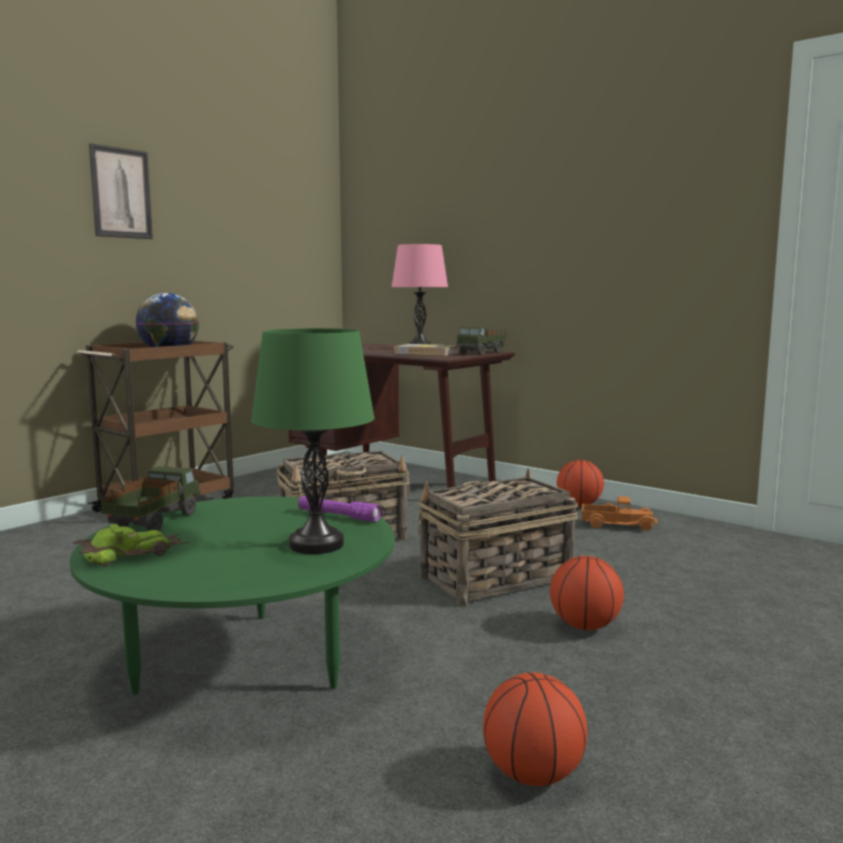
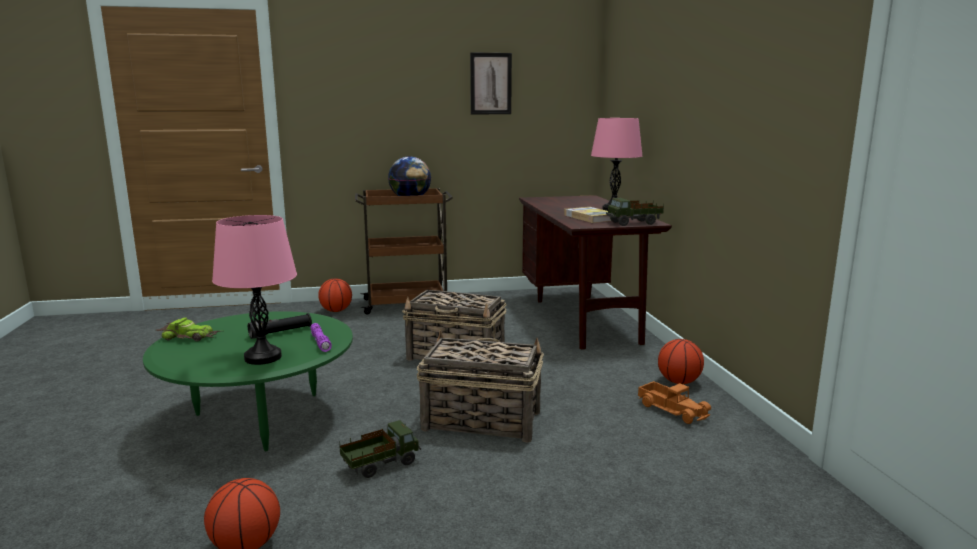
camera: 40 degrees right, 5 degrees up
(121, 193) = (395, 84): picture -> picture (490, 83)
(154, 522) = (242, 319): toy truck -> toy truck (380, 464)
(258, 520) = (281, 333): none -> black flashlight
(316, 544) = (263, 357): green table lamp -> pink table lamp
(584, 626) = (462, 477): basketball -> basketball (336, 311)

